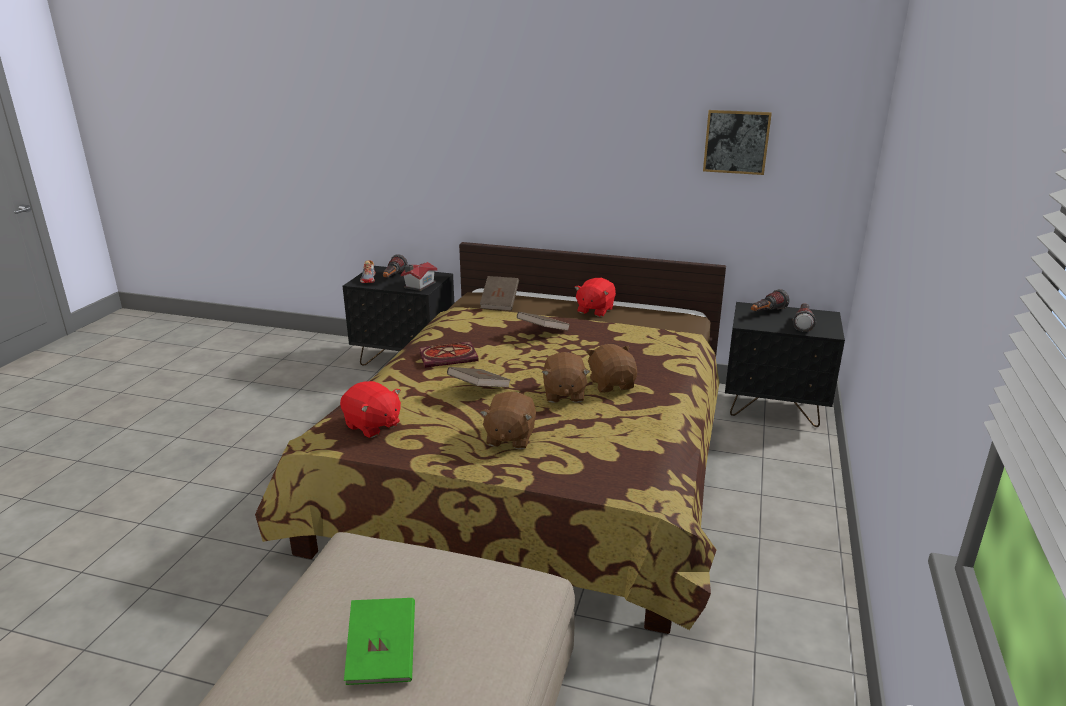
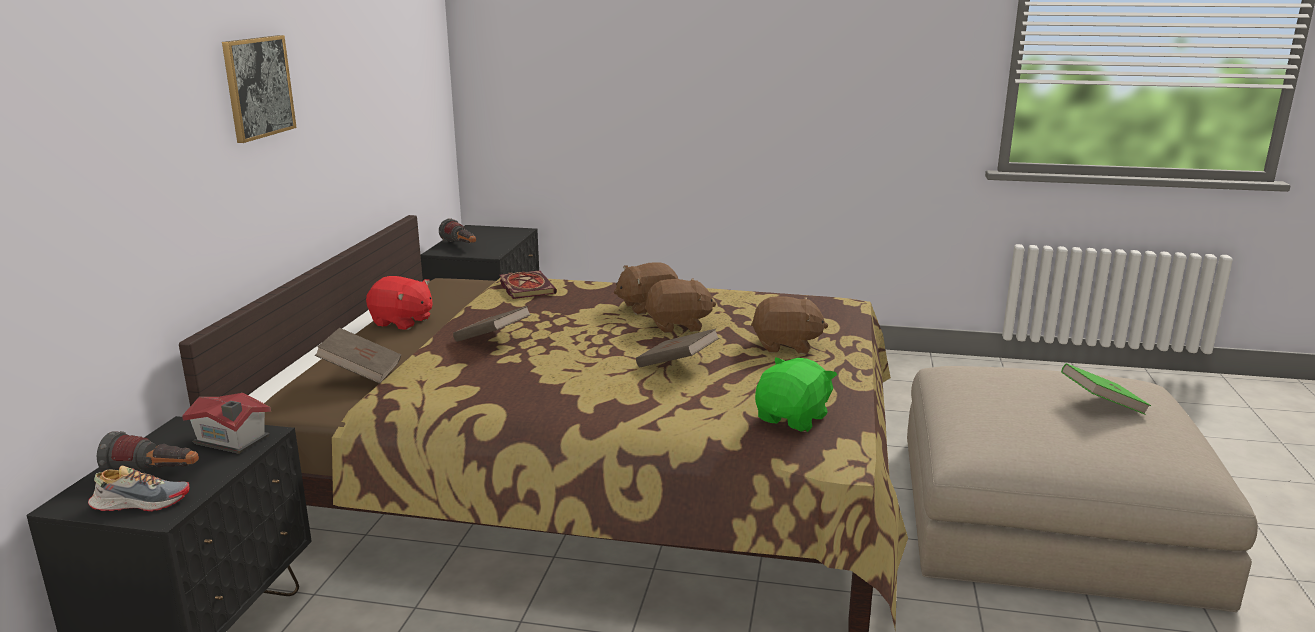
camera: 95 degrees left, 5 degrees down
(372, 425) = (793, 418): red plush toy -> green plush toy
(449, 356) = (575, 390): book -> book (525, 287)
(736, 142) = (385, 62): picture -> picture (258, 87)
(802, 324) = (496, 236): flashlight -> none

